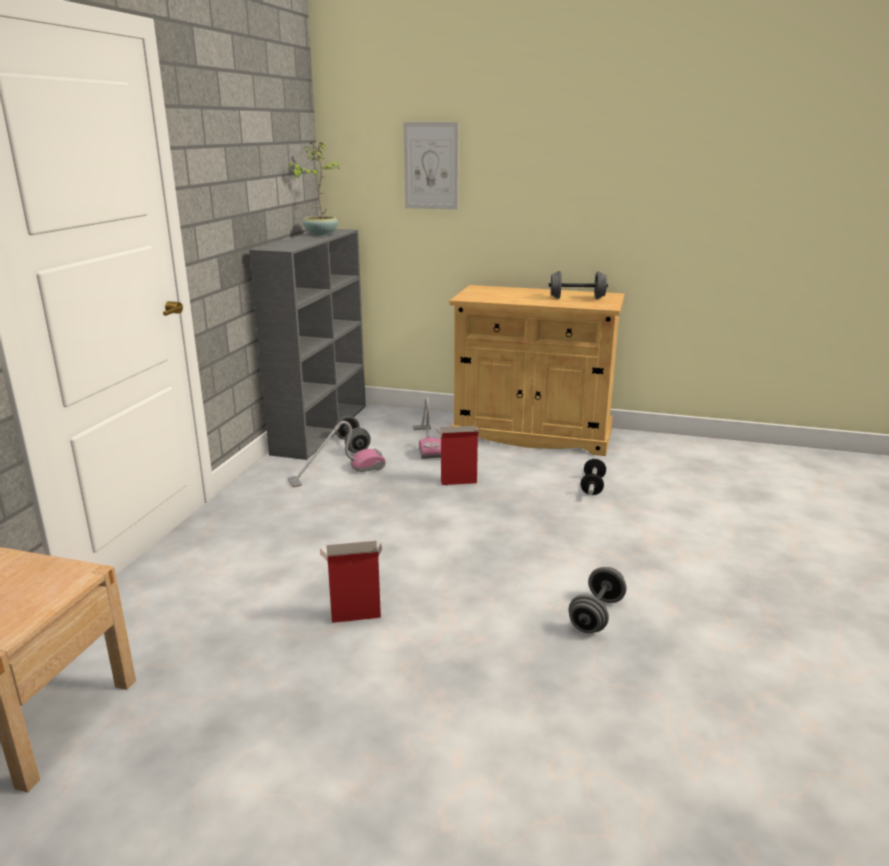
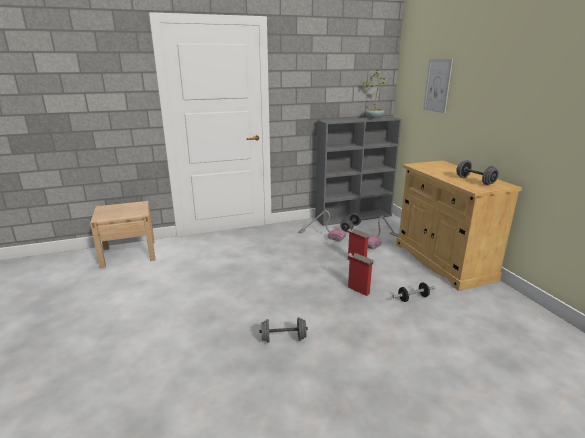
camera: 55 degrees right, 0 degrees up
(354, 616) = (222, 280): cardboard box -> cardboard box (358, 290)

